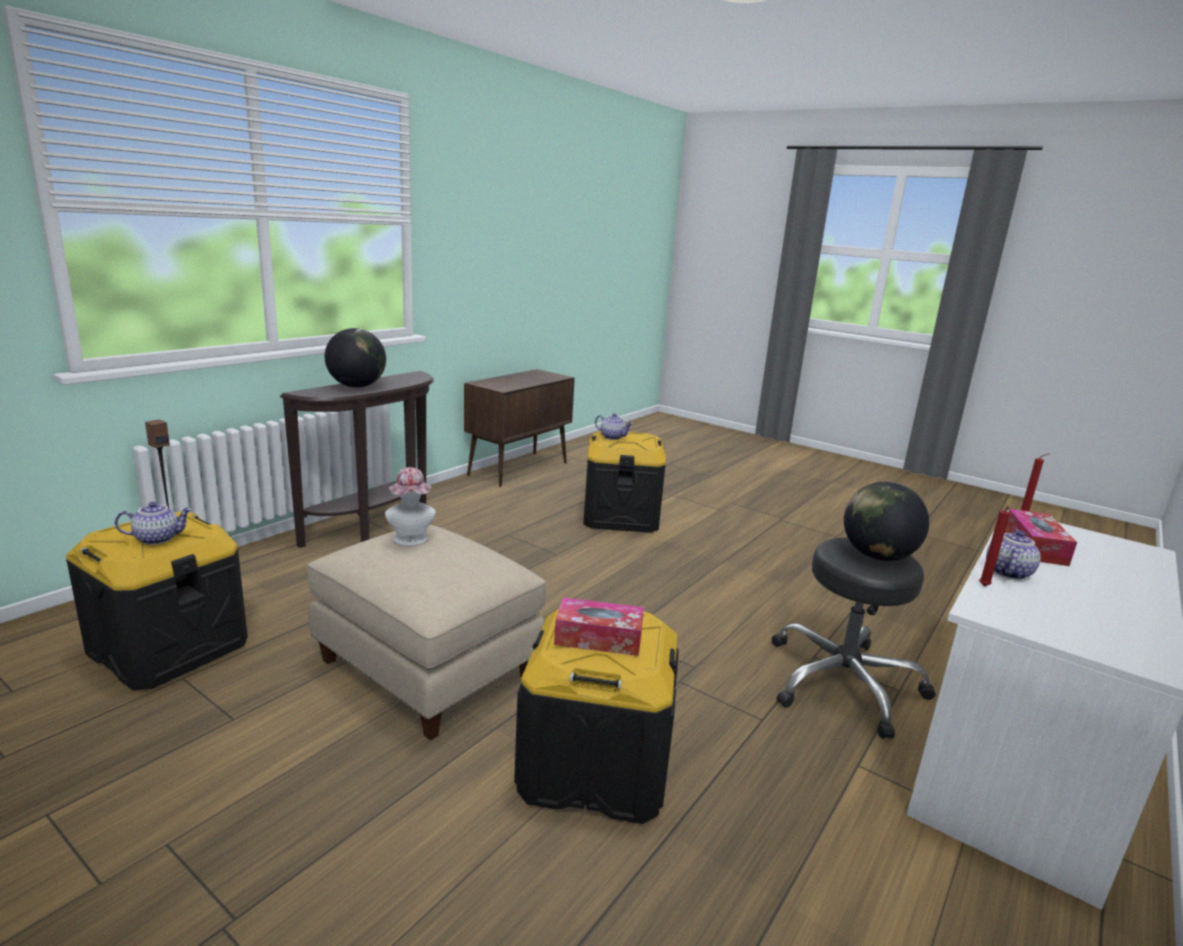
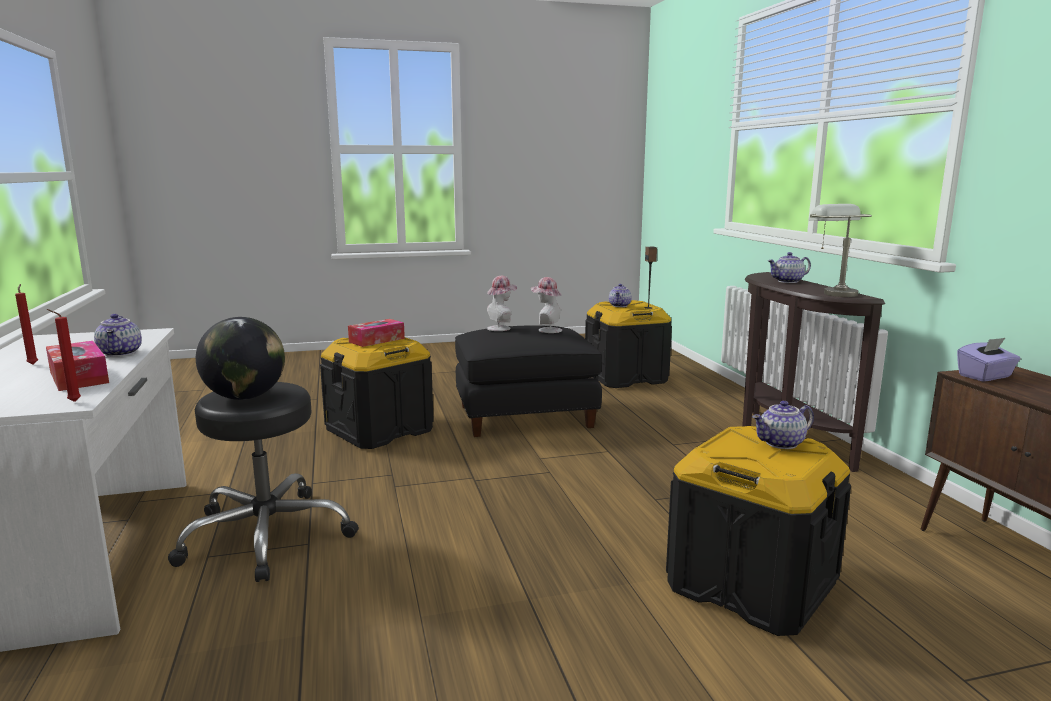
camera: 130 degrees right, 5 degrees down
(357, 386) = (787, 281): globe -> teapot
(407, 378) = (831, 292): none -> grey table lamp
(425, 669) = (525, 416): beige ottoman -> black ottoman
(429, 570) = (501, 328): none -> hat
(502, 387) = (985, 376): none -> purple tissue box
(984, 586) = (145, 341): red candle -> red candle (33, 364)

